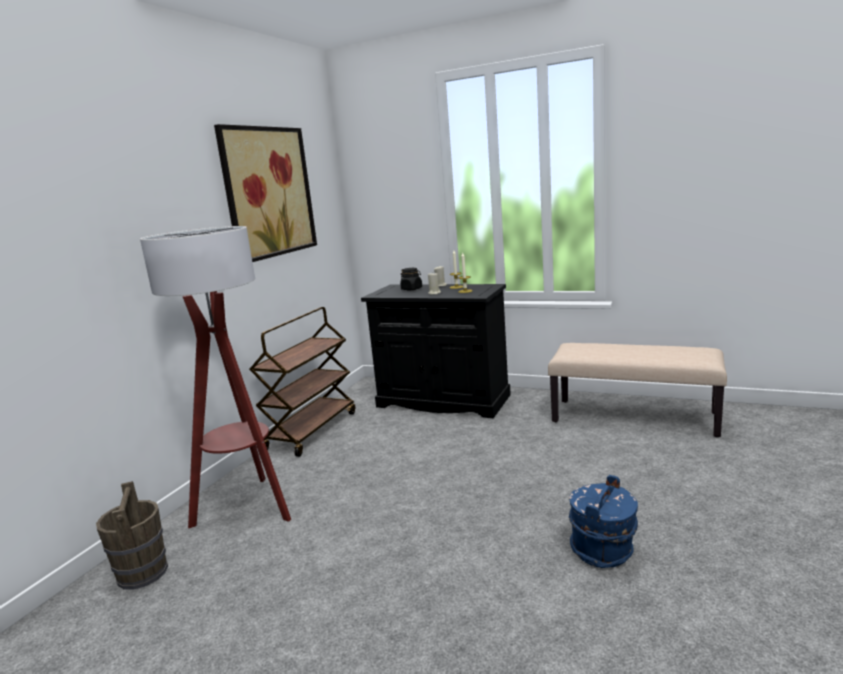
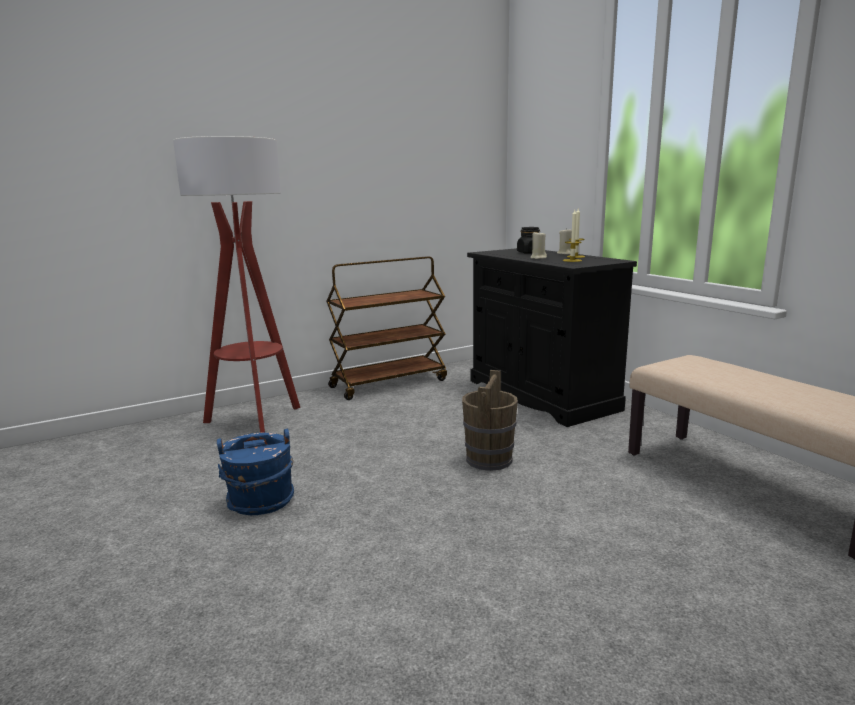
camera: 35 degrees right, 0 degrees up
(142, 573) = (136, 440): brown bucket -> brown bucket (489, 459)
(268, 192) = (389, 124): picture -> none
(603, 551) = (464, 608): blue bucket -> blue bucket (260, 501)

